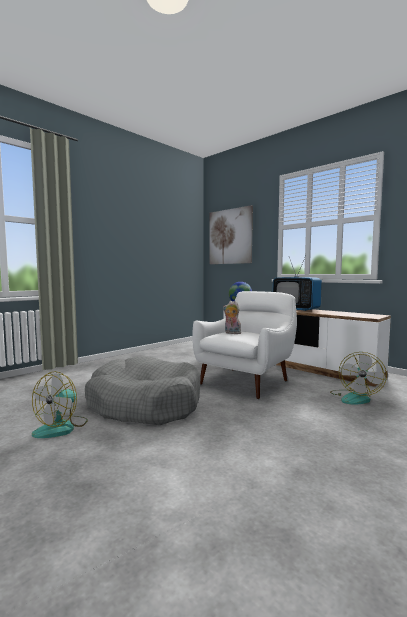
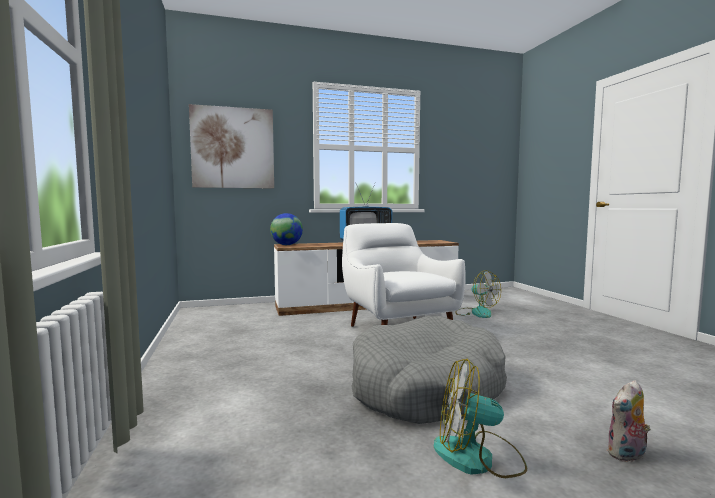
camera: 60 degrees left, 0 degrees up
(61, 427) = (477, 457): fan -> fan turned 135 degrees clockwise
(231, 333) = (397, 274): plush toy -> plush toy (627, 455)

